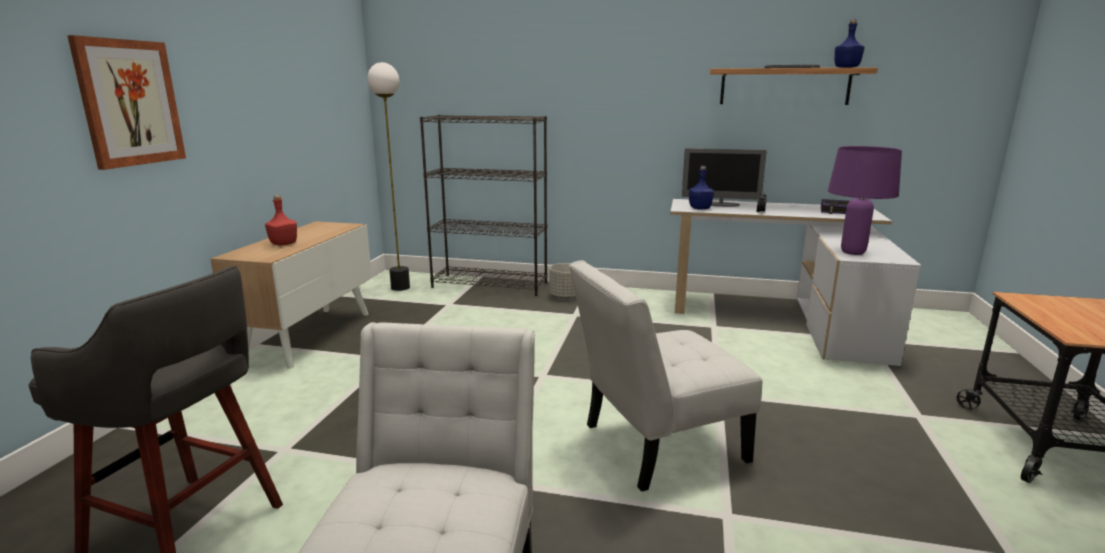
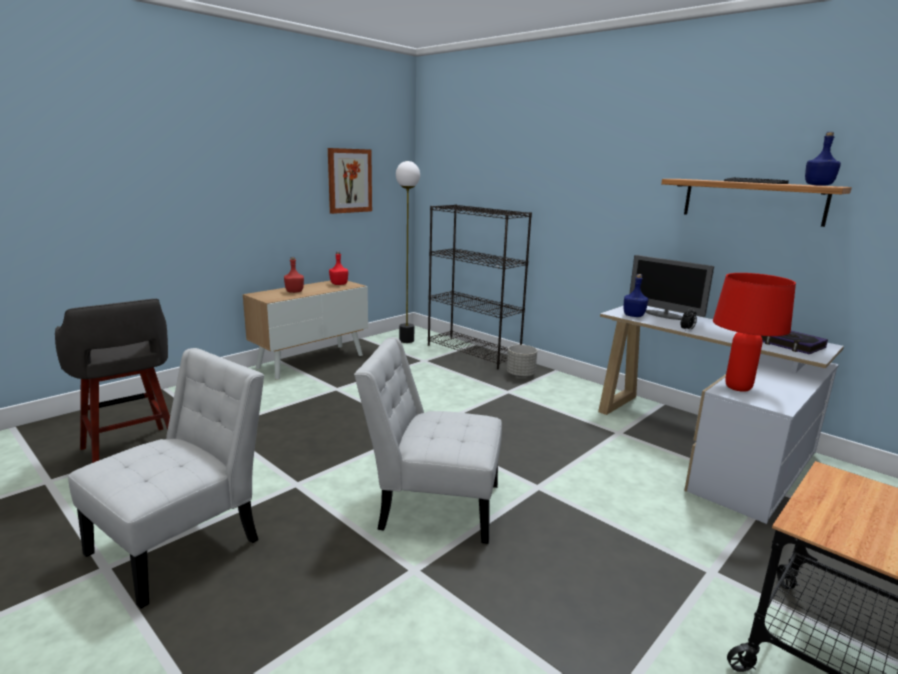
camera: 30 degrees right, 0 degrees up
(130, 103) = (197, 189): picture -> picture (349, 181)
(327, 227) = (339, 284): none -> red bottle
(853, 252) = (738, 388): purple table lamp -> red table lamp

